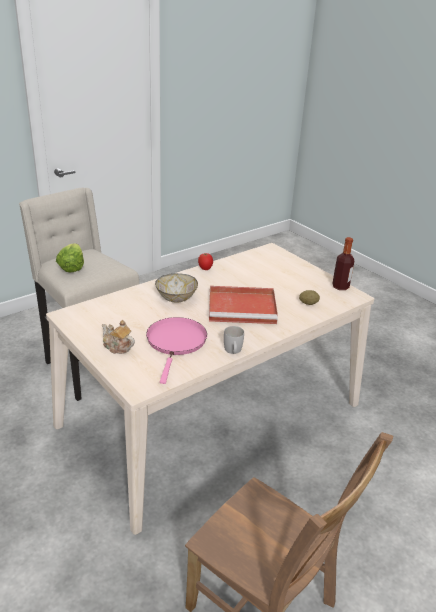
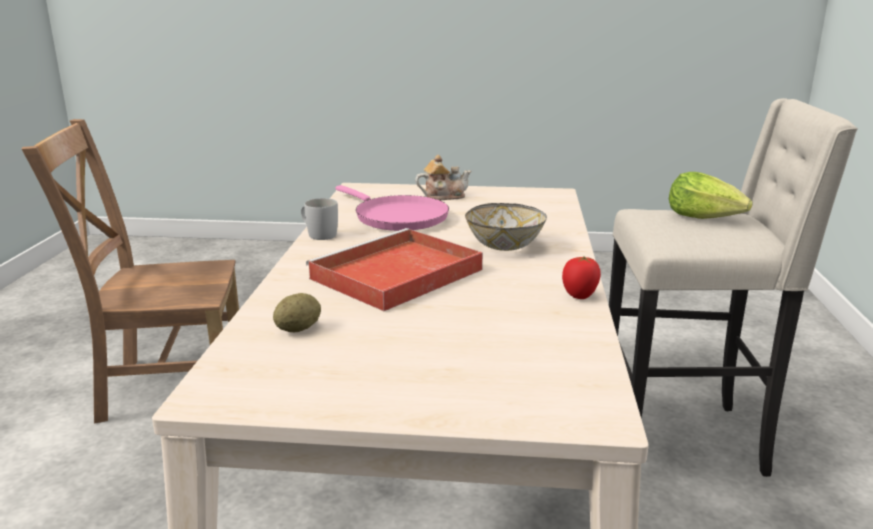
camera: 135 degrees right, 10 degrees down
(340, 287) = (270, 402): bottle -> none

